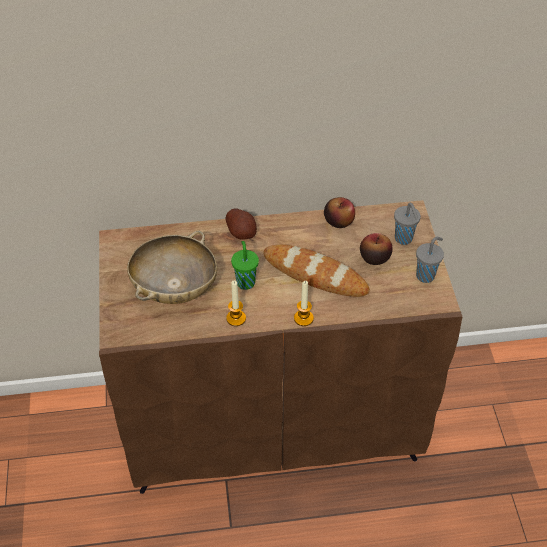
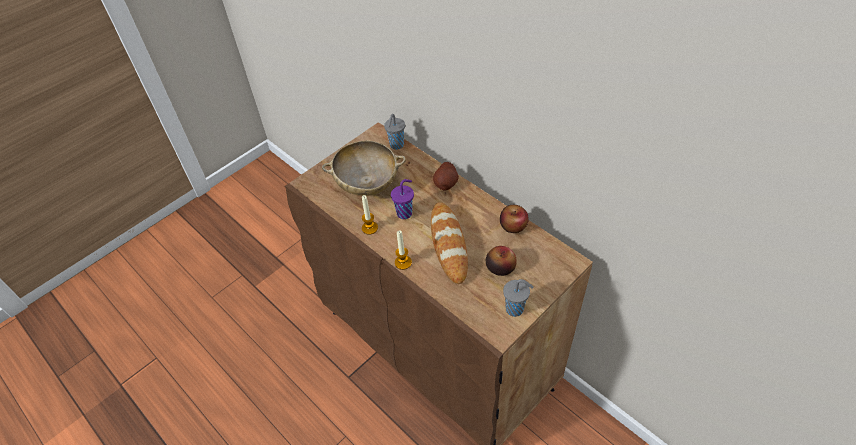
camera: 55 degrees right, 0 degrees up
(245, 281) = (405, 213): green cup -> purple cup
(404, 239) = (537, 274): grey cup -> grey cup (396, 145)

